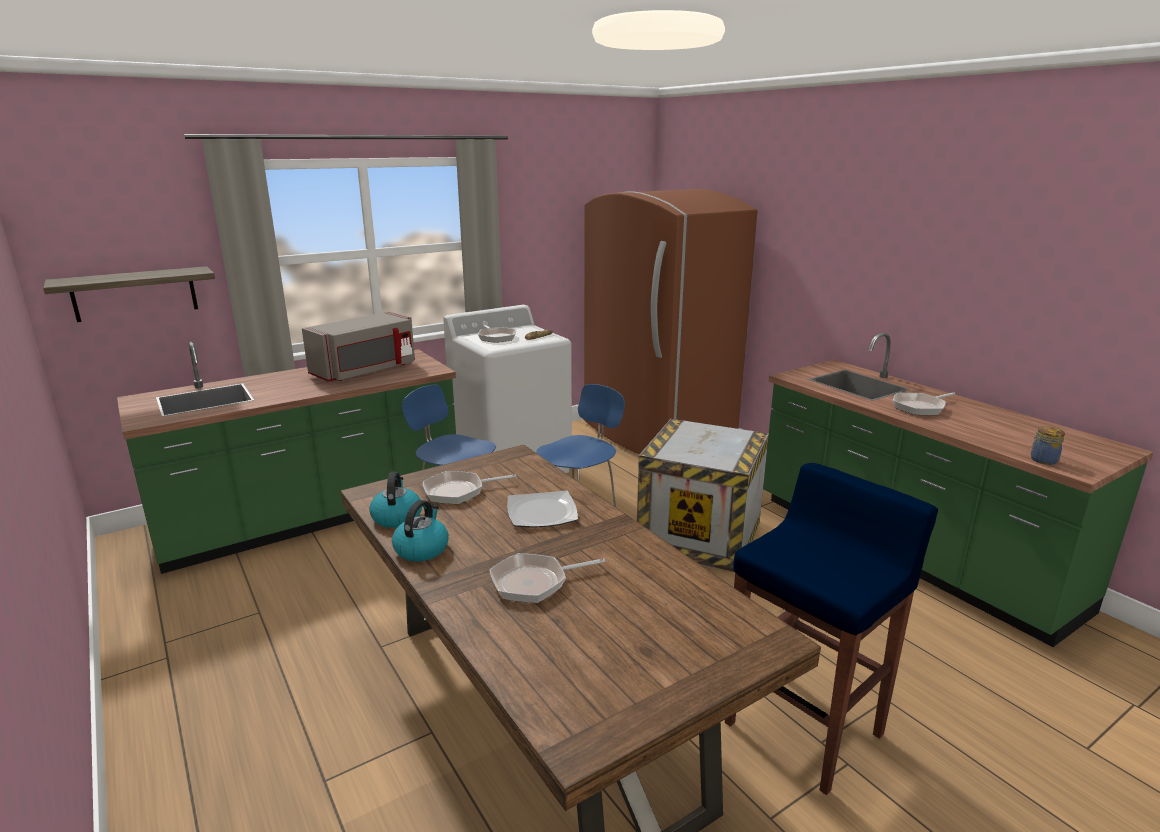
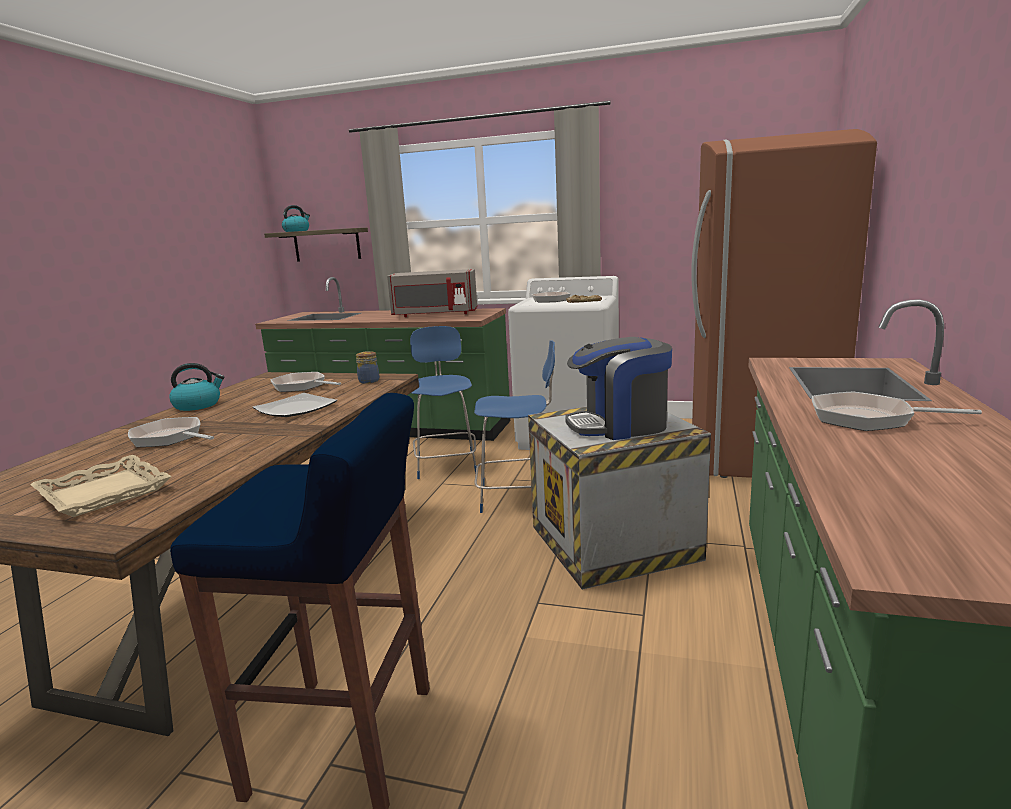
camera: 50 degrees right, 5 degrees down
(396, 517) = (241, 389): kettle -> kettle (297, 231)
(667, 636) = (103, 493): none -> beige tray
(715, 444) = (619, 425): none -> coffee machine
(1042, 460) = (868, 525): jar -> jar (368, 381)

